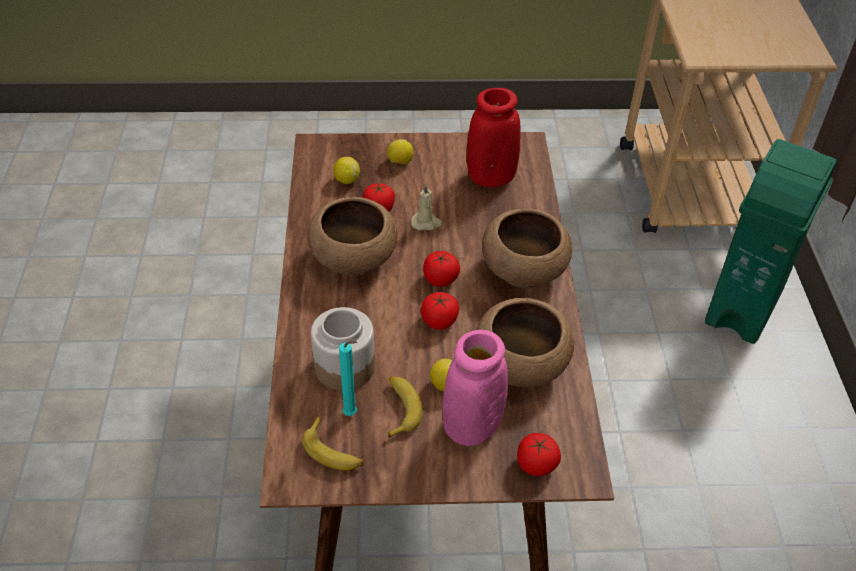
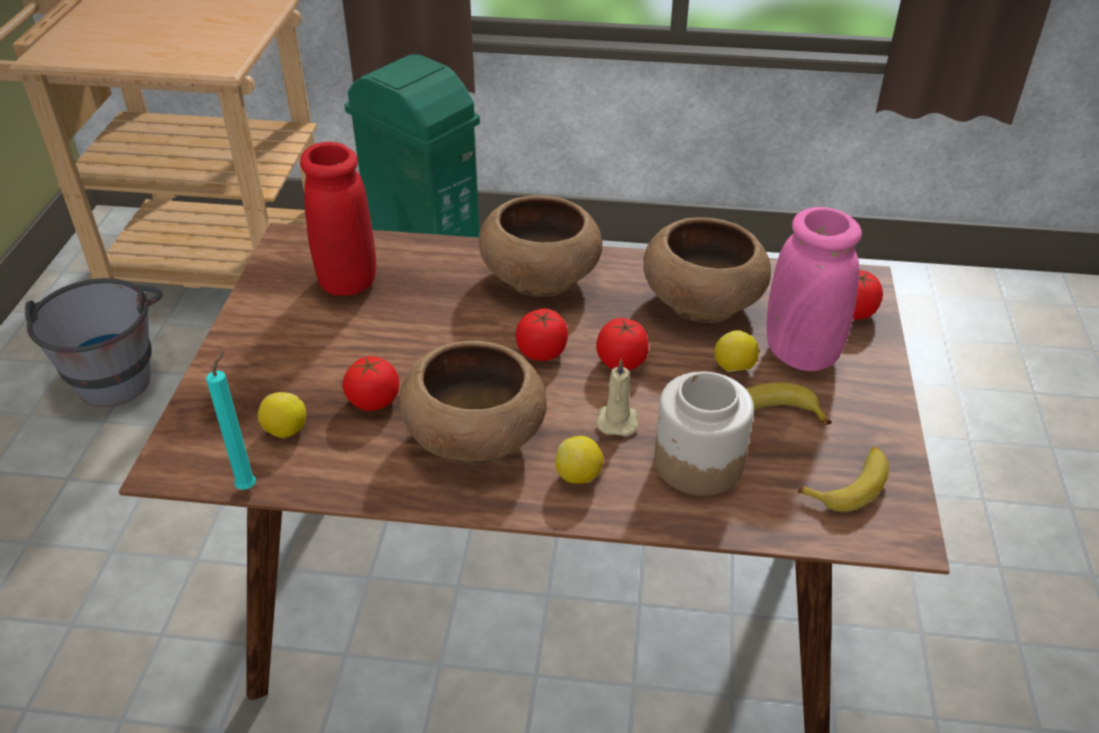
camera: 80 degrees left, 5 degrees down
(352, 414) = (784, 461): turquoise candle -> turquoise candle (249, 485)
(400, 162) = (269, 366): lemon -> lemon (579, 476)
(426, 223) = (422, 352): beige candle -> beige candle (617, 420)
(561, 171) = (116, 372): none -> grey bucket

